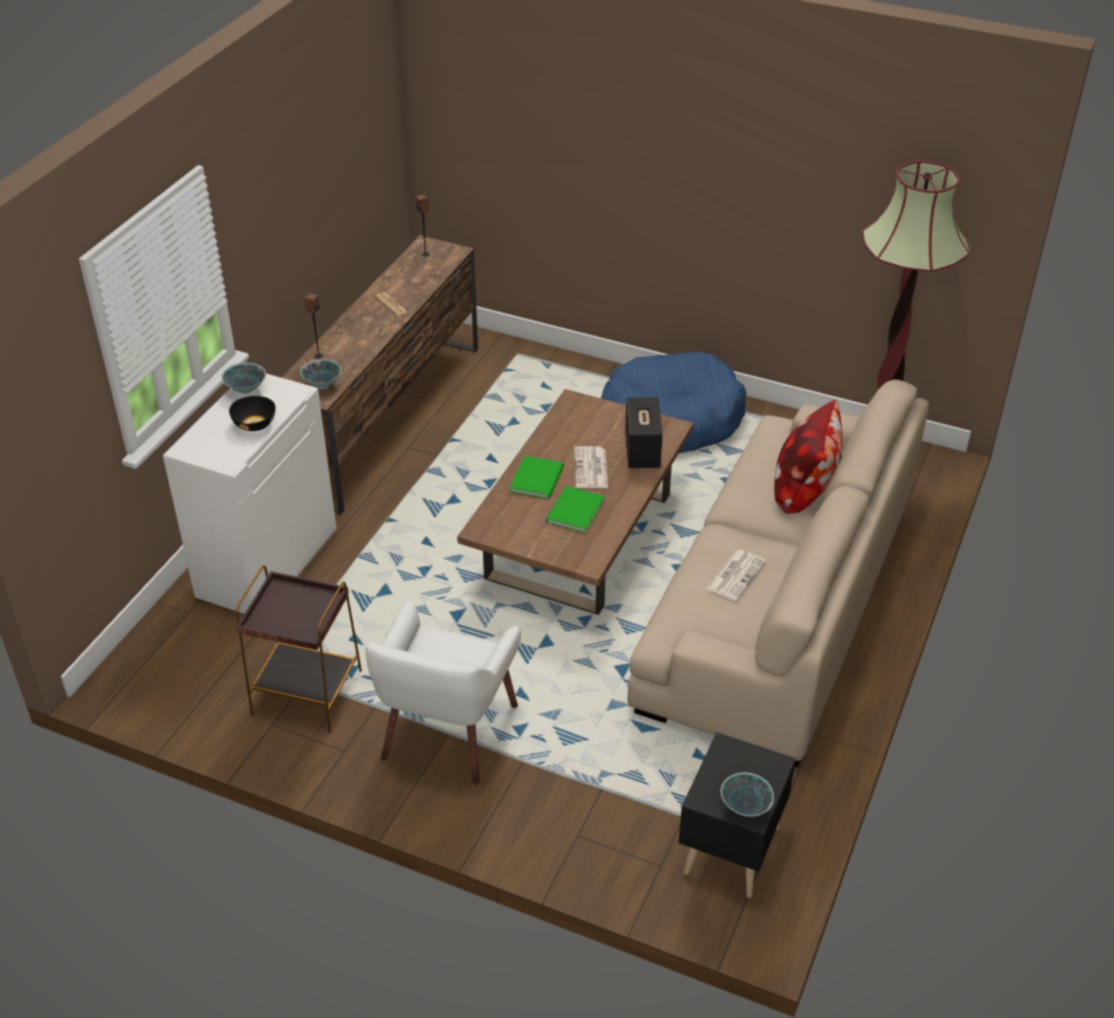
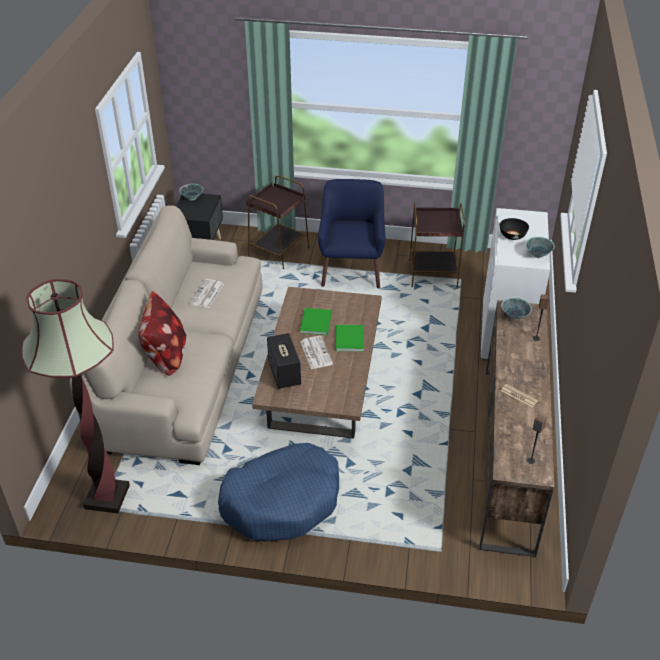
camera: 165 degrees right, 0 degrees up
(447, 732) = (351, 269): white armchair -> blue armchair
(572, 809) = (278, 251): none -> brown side table

